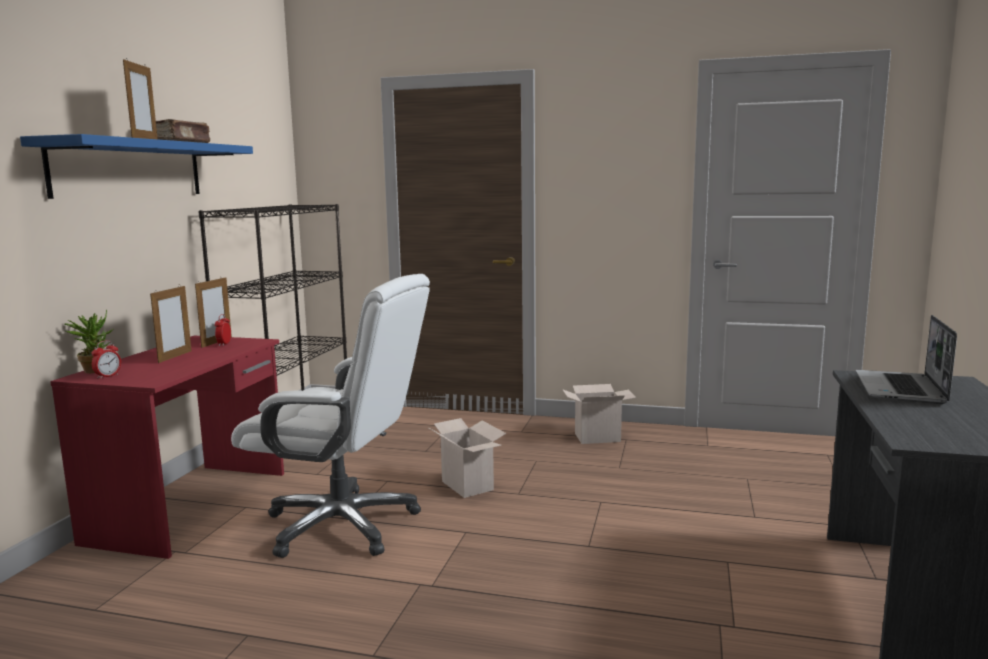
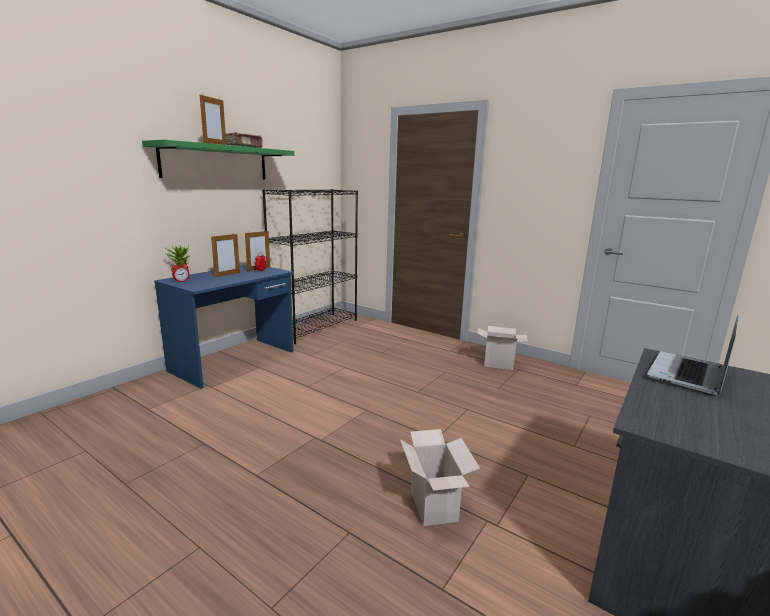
camera: 20 degrees right, 5 degrees up
(130, 169) = (216, 162): blue shelf -> green shelf
(193, 506) = (235, 361): red desk -> blue desk
(343, 524) = (301, 389): white office chair -> none
(469, 486) = (391, 380): cardboard box -> cardboard box (435, 506)

